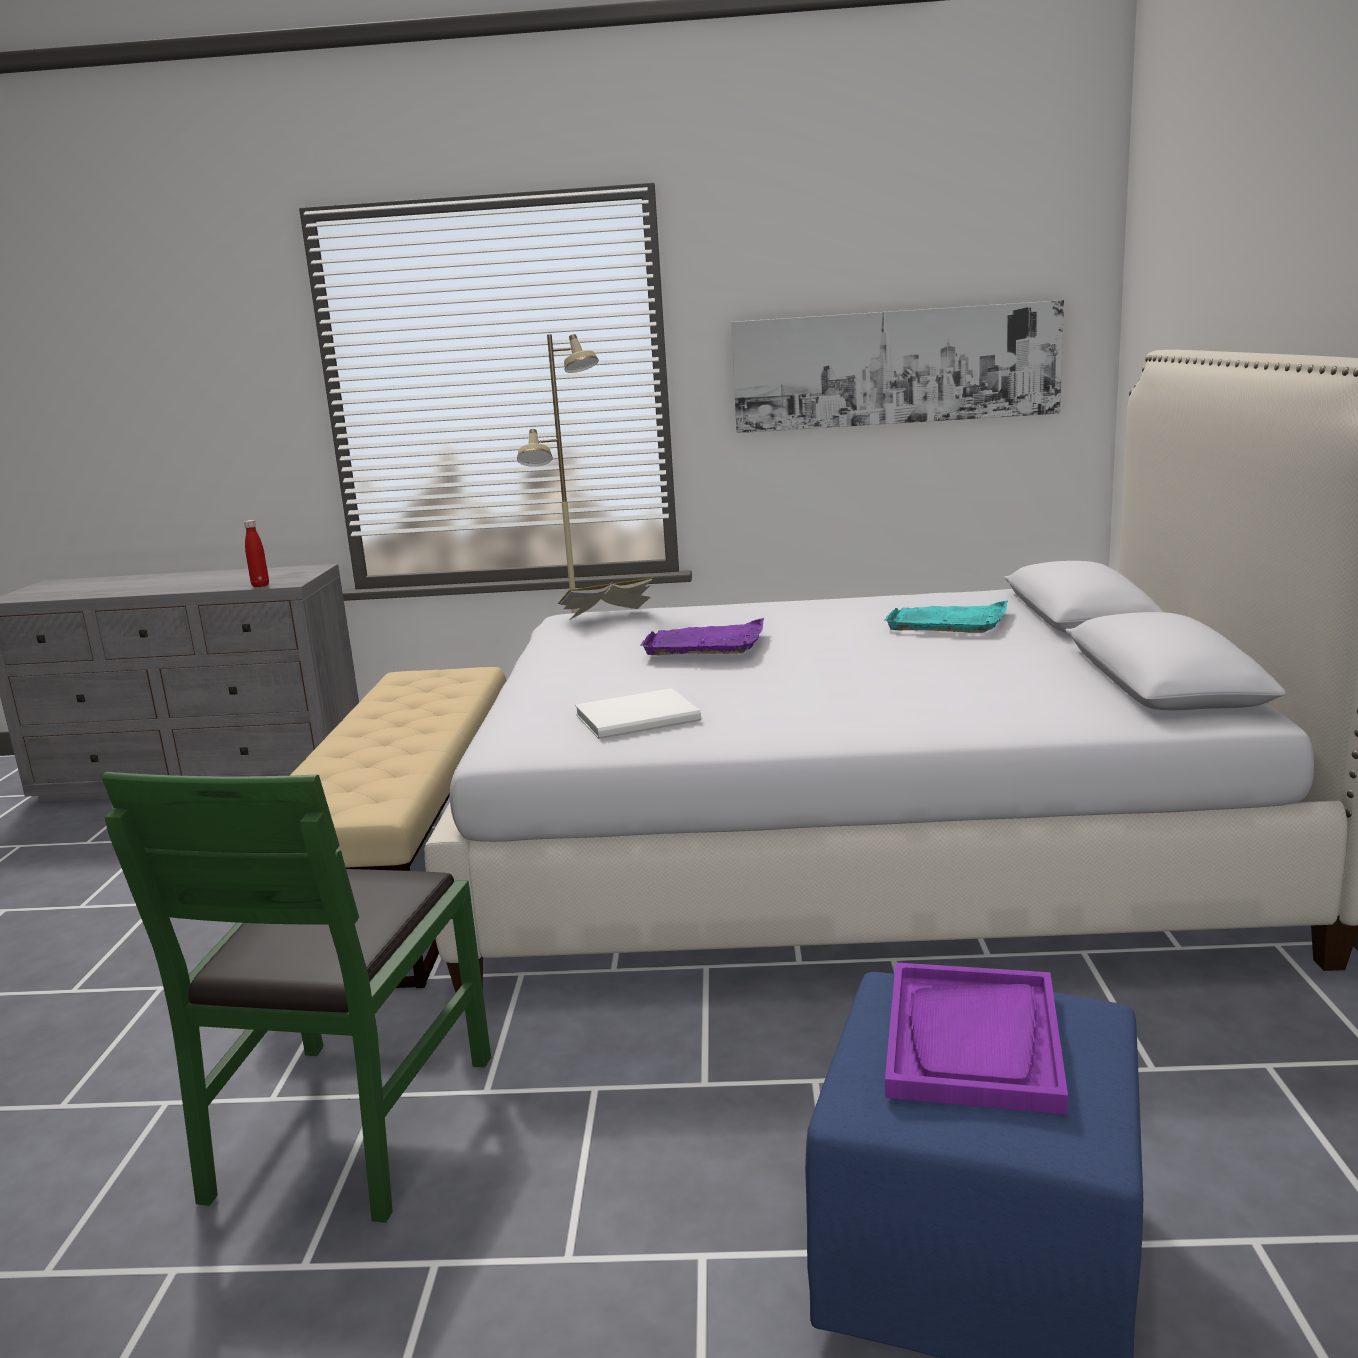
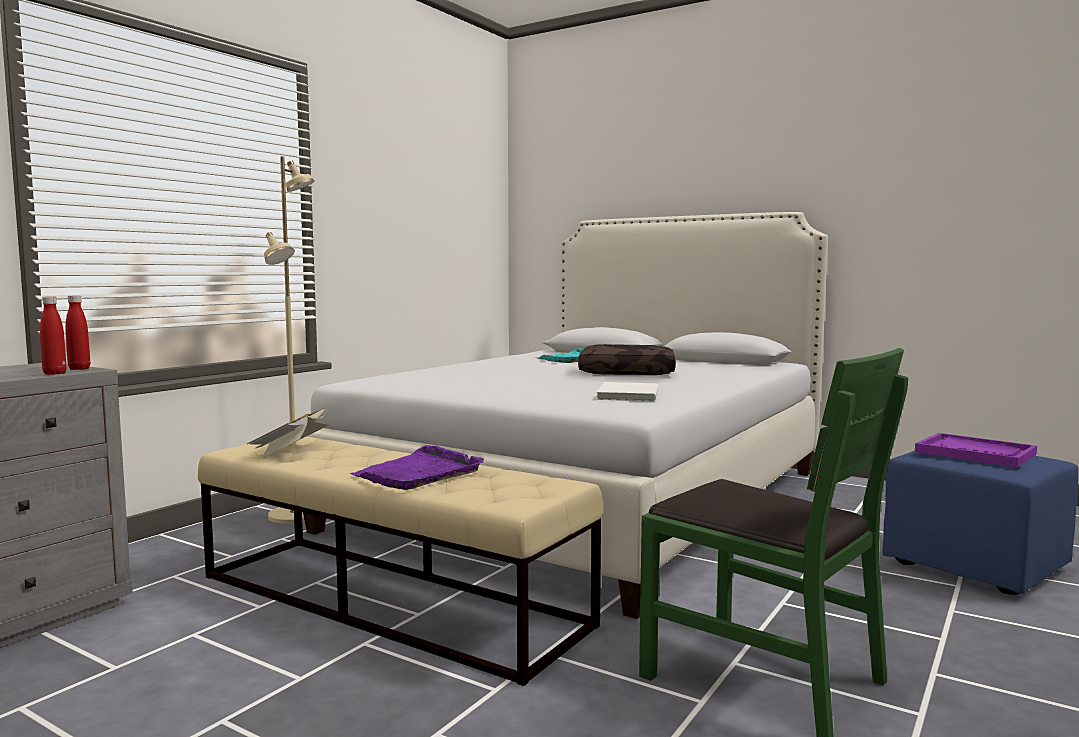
camera: 60 degrees left, 10 degrees down
(294, 580) = (79, 369): none -> red bottle
(608, 617) = (387, 378): book -> book (292, 450)
(705, 643) = (517, 374): purple tray -> purple tray (419, 473)
(857, 672) = (628, 372): none -> brown pillow
(895, 367) = (428, 222): picture -> none

